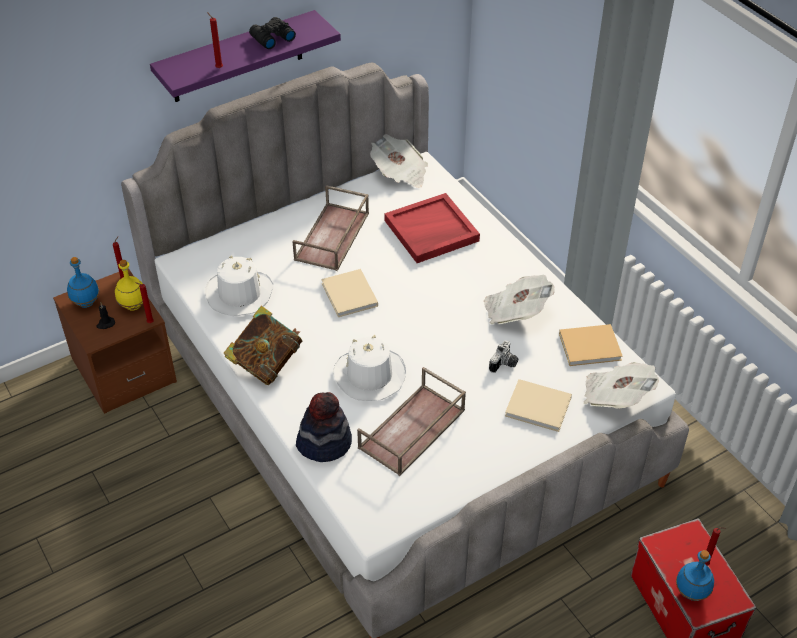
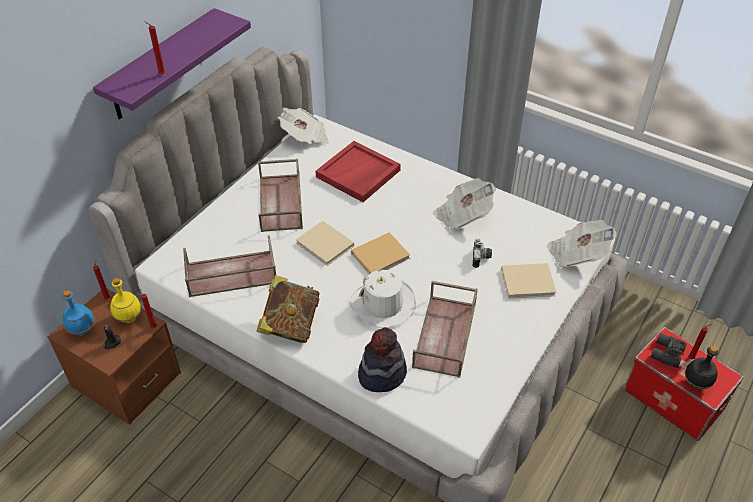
camera: 25 degrees left, 0 degrees up
(239, 294) = (230, 274): white hat -> brown tray
(271, 38) = (192, 39): black binoculars -> black binoculars (666, 354)
(591, 346) = (535, 223): beige book -> beige book (382, 255)
(691, 593) = (696, 384): blue bottle -> black bottle

